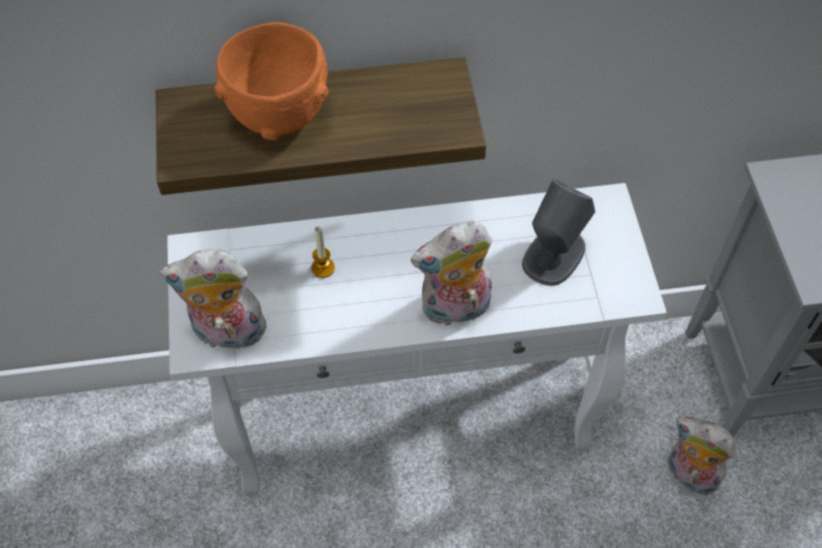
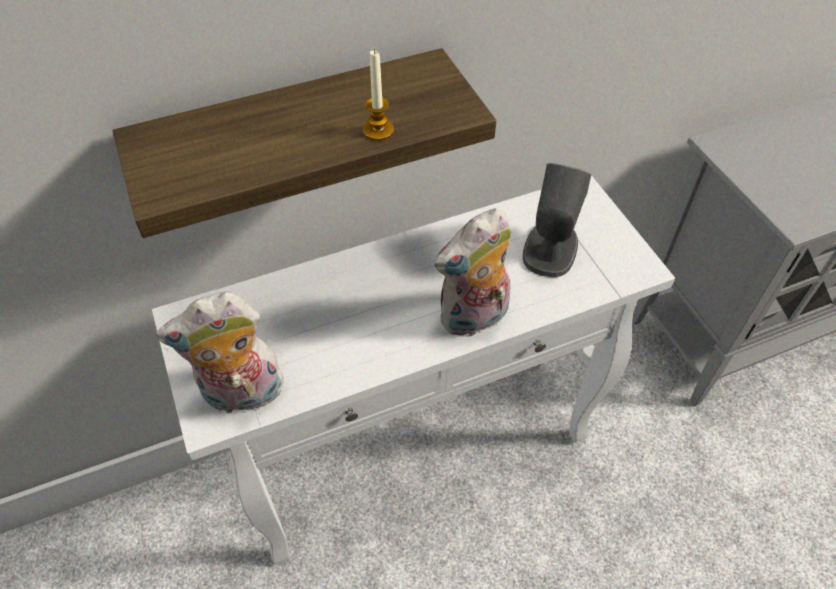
camera: 15 degrees left, 5 degrees down
(279, 114) = (262, 128): orange bowl -> none
(323, 268) = (327, 307): candle -> candle (378, 130)
(688, 475) = (677, 442): plush toy -> none

